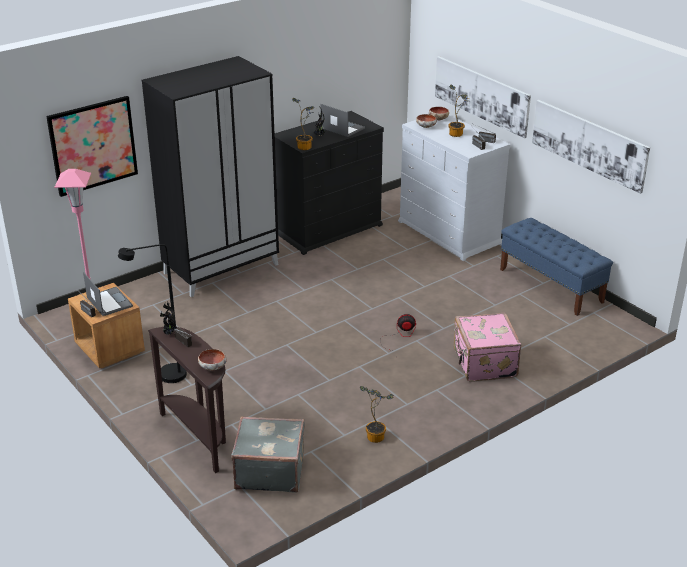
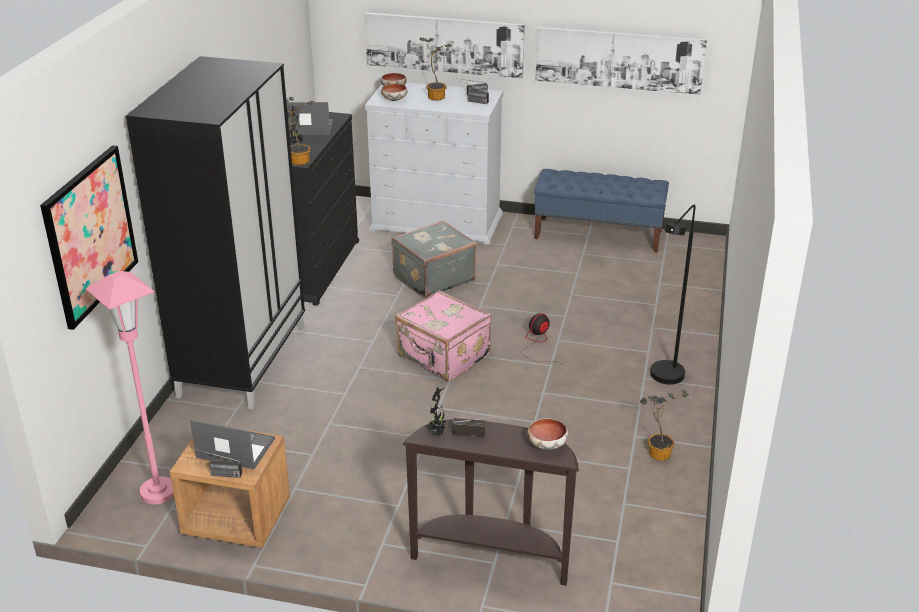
camera: 40 degrees left, 0 degrees up
(165, 377) = (354, 514): black floor lamp -> black floor lamp (664, 380)
(269, 471) = (615, 548): grey suitcase -> grey suitcase (432, 278)
(483, 363) = (647, 332): pink suitcase -> pink suitcase (443, 357)

